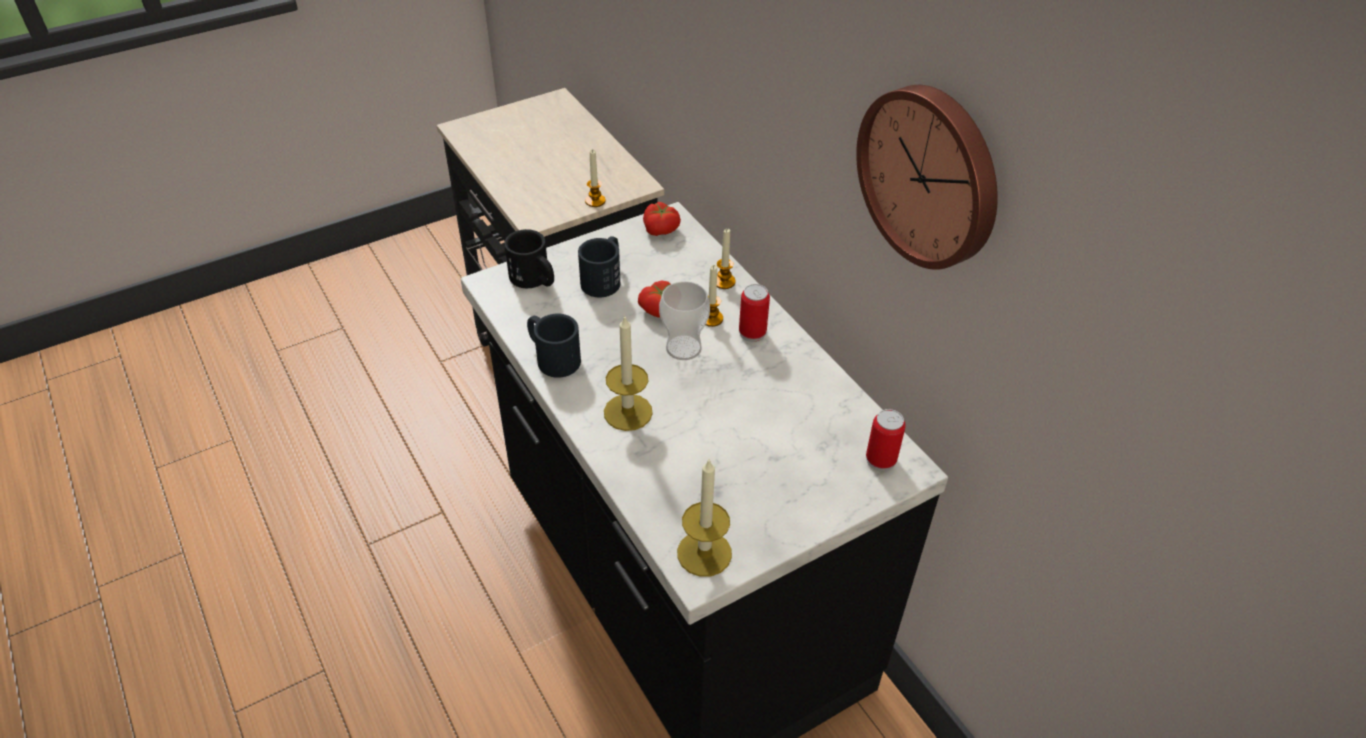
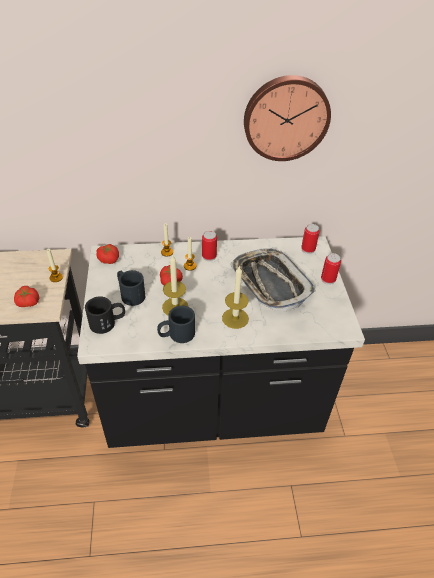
camera: 65 degrees left, 0 degrees up
(532, 198) = (28, 303): none -> tomato
(683, 348) = (203, 283): cup -> none
(704, 553) = (335, 322): candle -> candle (175, 307)
(744, 431) = (270, 283): none -> tray
(815, 513) = (328, 279): none -> can

